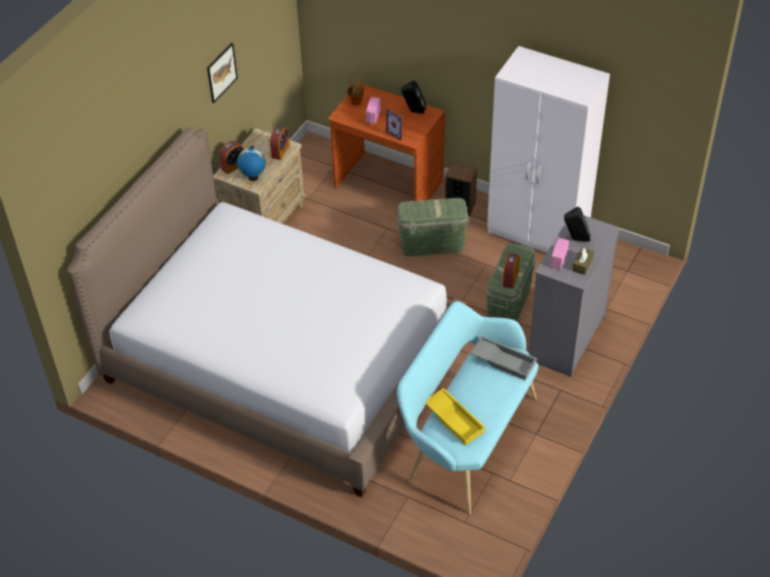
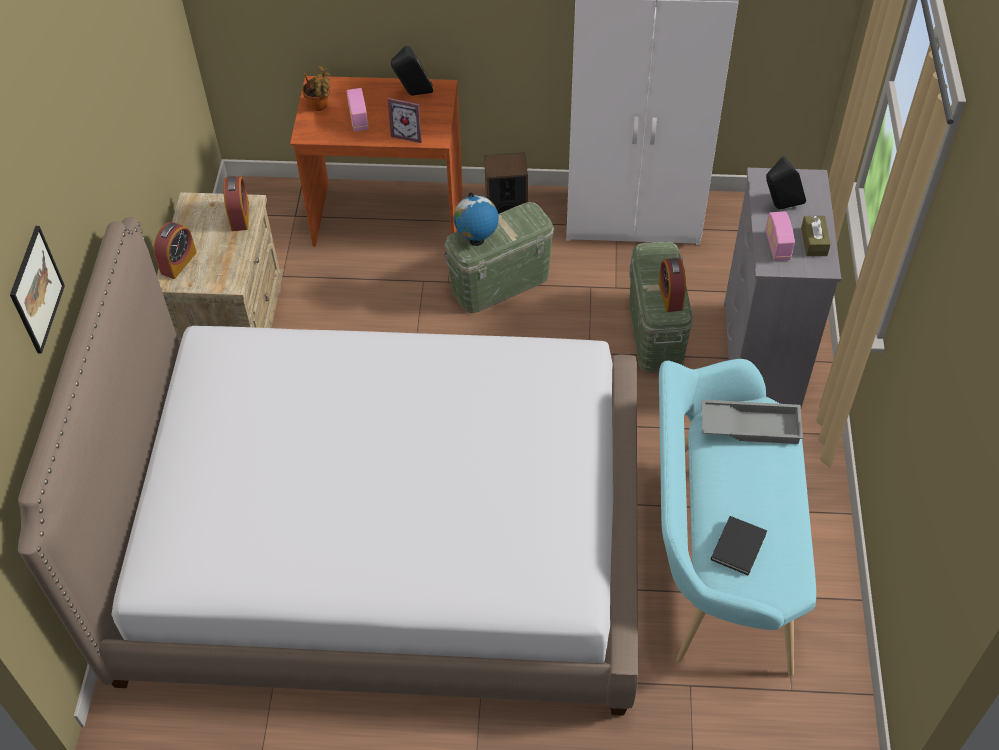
camera: 25 degrees left, 5 degrees up
(221, 72) = (121, 114): picture -> picture (36, 289)
(253, 178) = (220, 271): globe -> globe (476, 241)
(455, 419) = (740, 546): yellow tray -> black book

